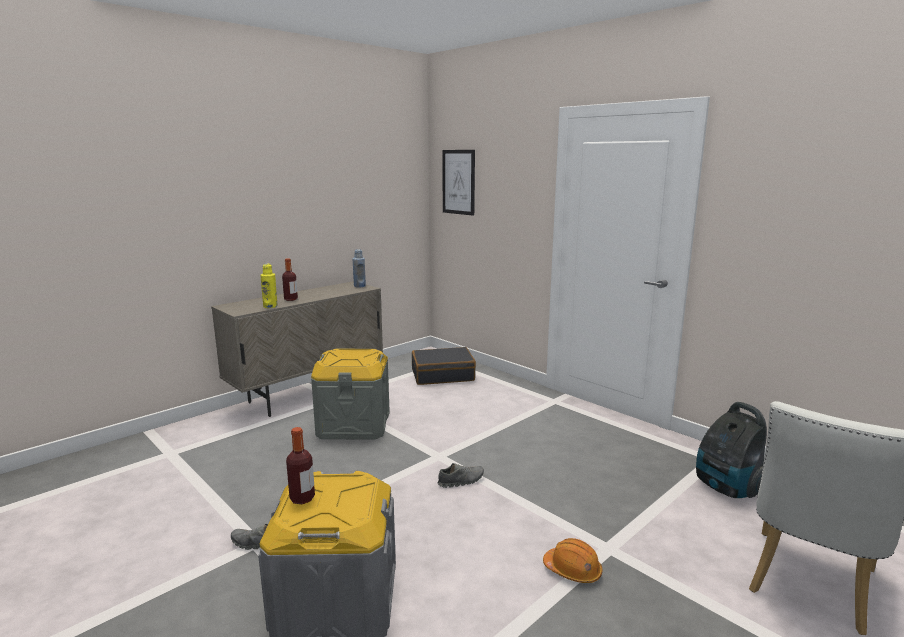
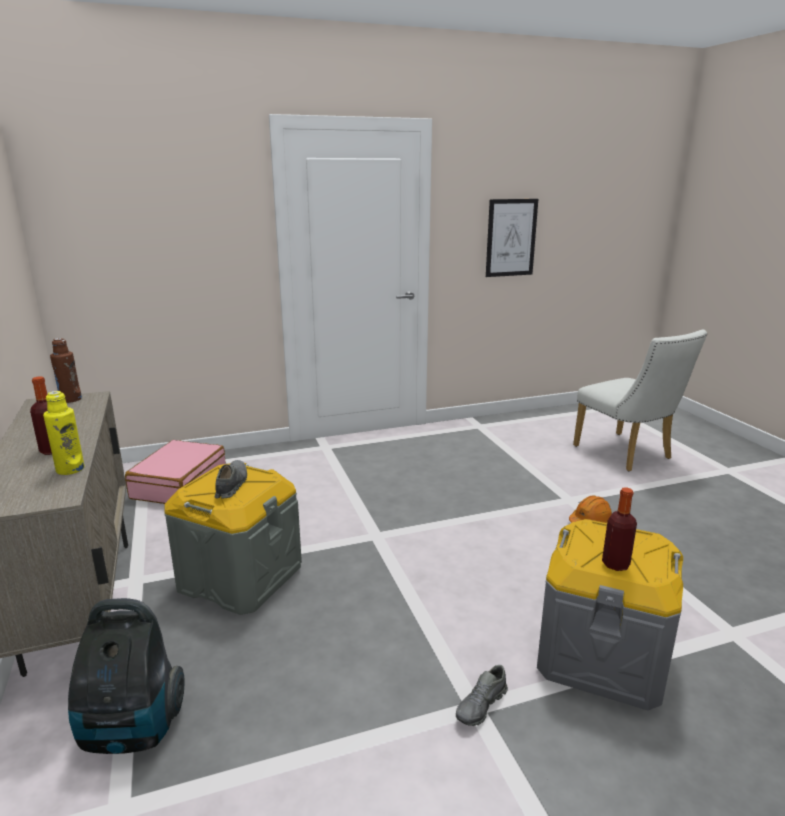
camera: 65 degrees left, 5 degrees up
(359, 286) = (70, 399): blue bottle -> brown bottle
(442, 375) = (179, 484): black suitcase -> pink suitcase
(458, 182) = (98, 214): picture -> picture (511, 238)
(461, 481) = (435, 535): grey shoe -> grey shoe (231, 485)
(727, 488) = (518, 436): vacuum cleaner -> vacuum cleaner (132, 730)

